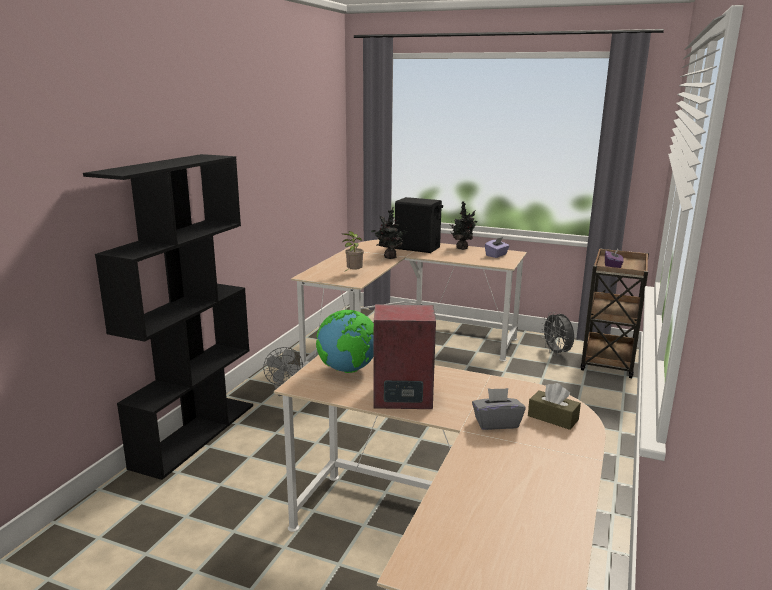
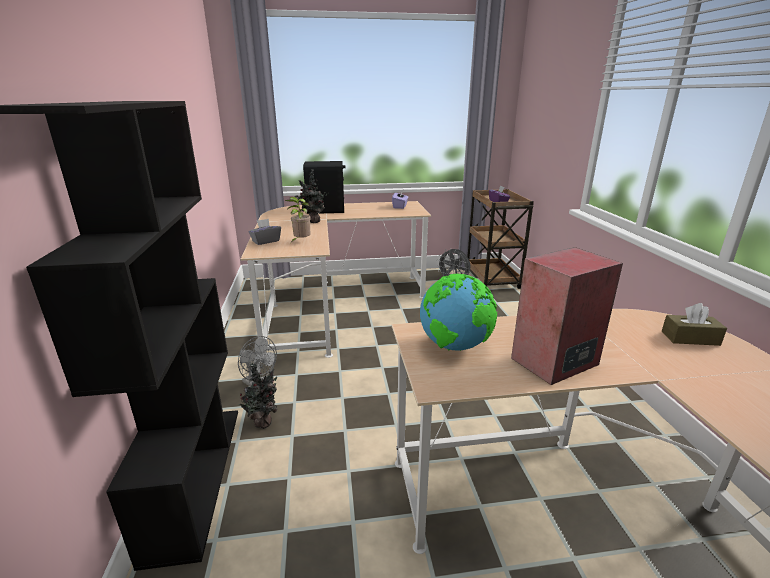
camera: 30 degrees left, 5 degrees up
(462, 248) = (364, 205): potted plant -> potted plant (263, 422)
(496, 423) = (668, 360): grey tissue box -> grey tissue box (266, 241)

